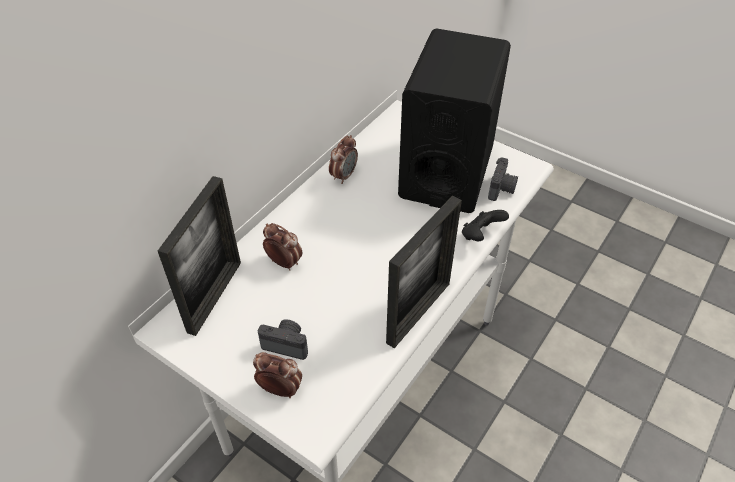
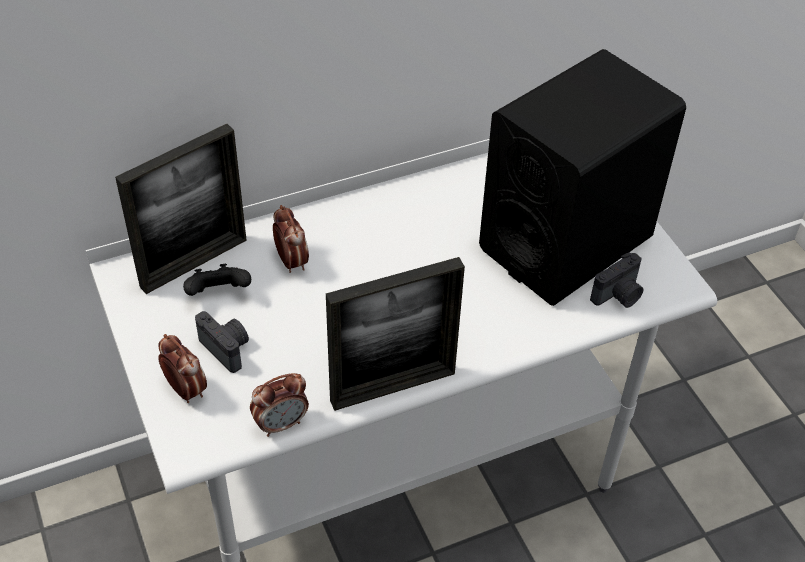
camera: 30 degrees right, 0 degrees up
(343, 176) = (436, 193): alarm clock -> alarm clock (281, 424)
(480, 235) = (541, 338): black game controller -> black game controller (219, 294)

